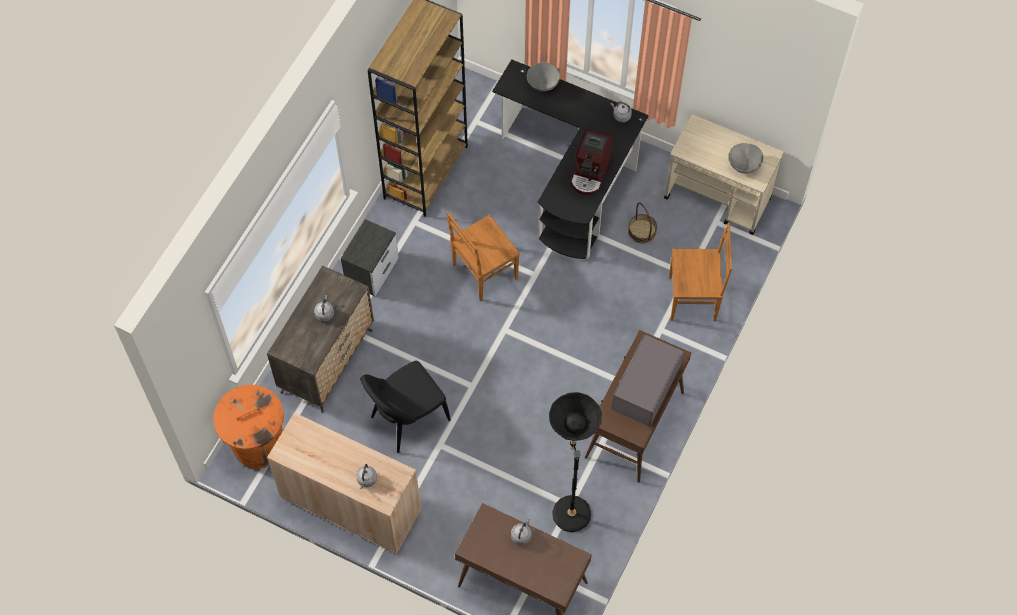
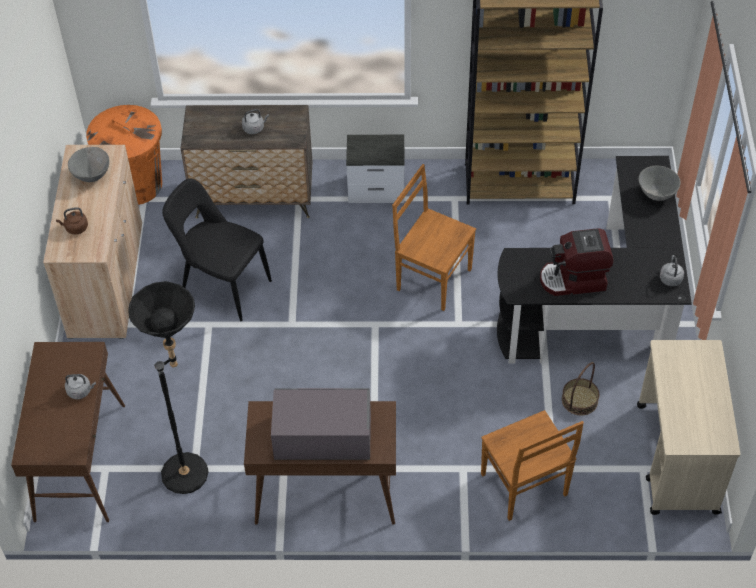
camera: 65 degrees right, 10 degrees down
(366, 480) = (75, 228): grey kettle -> brown kettle
(744, 166) = (687, 420): grey bowl -> grey bowl (92, 176)

